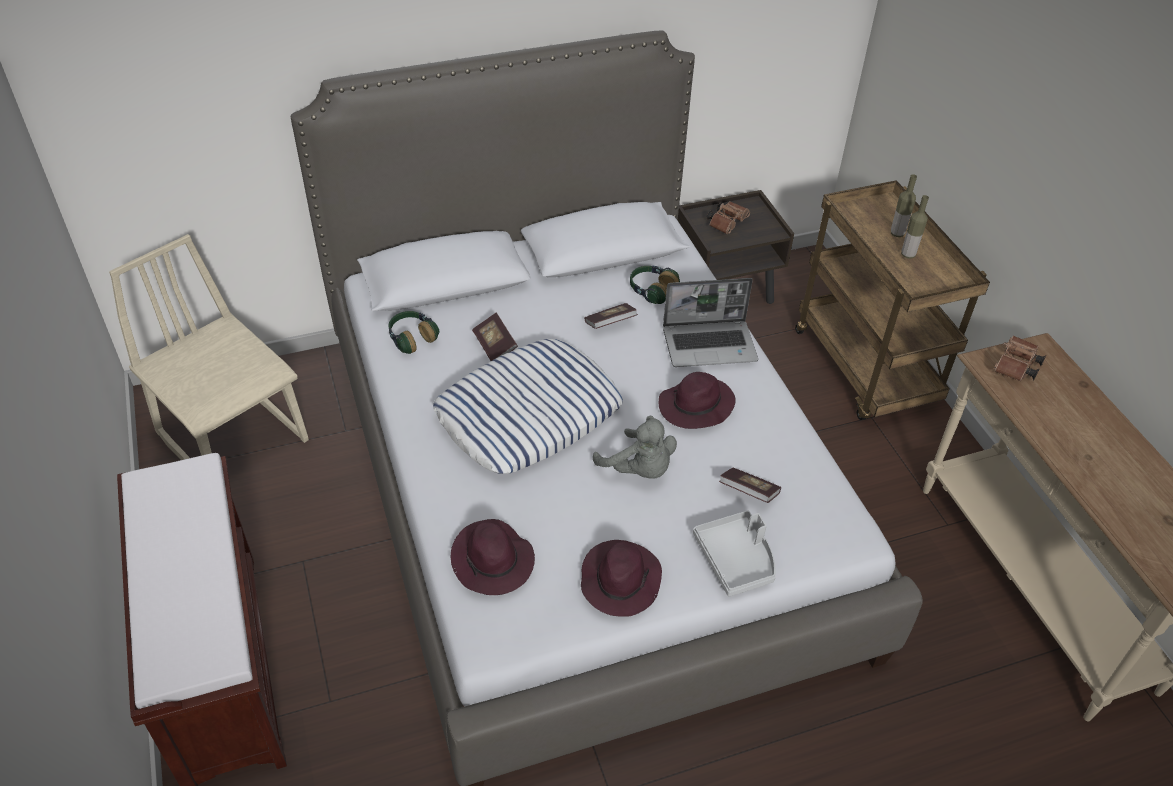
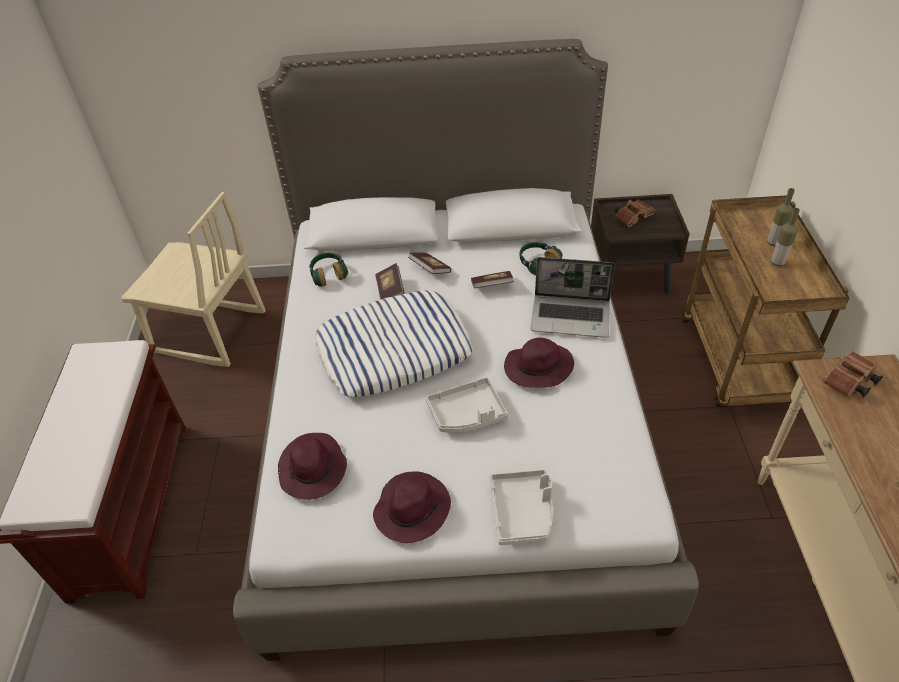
camera: 20 degrees right, 0 degrees up
(234, 437) = (209, 333): beige chair -> beige chair turned 135 degrees clockwise
(639, 469) = (467, 414): grey plush toy -> grey tray
(748, 492) = (556, 453): book -> book (430, 269)

